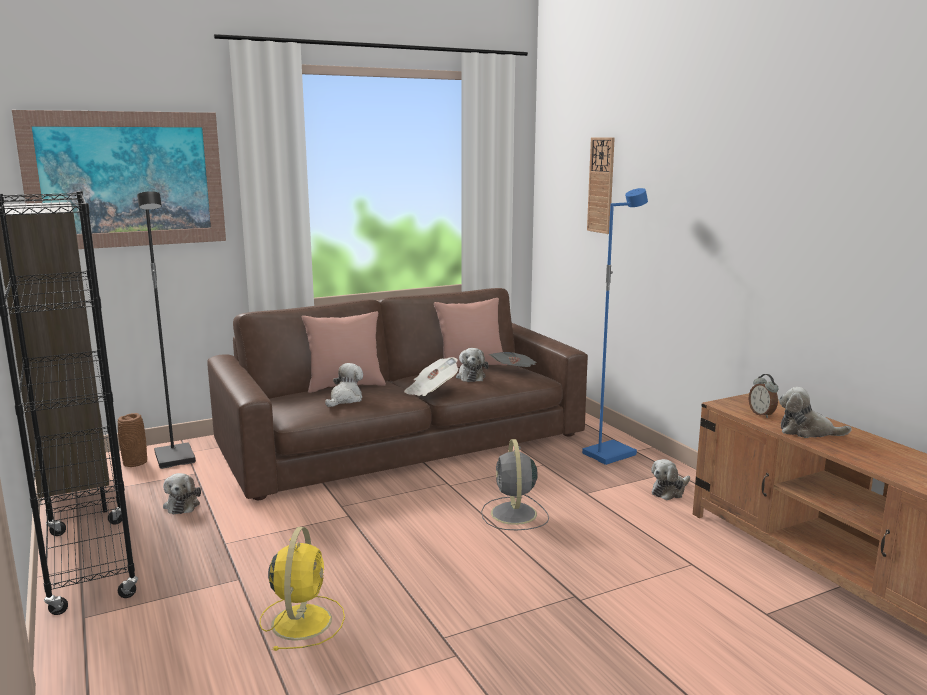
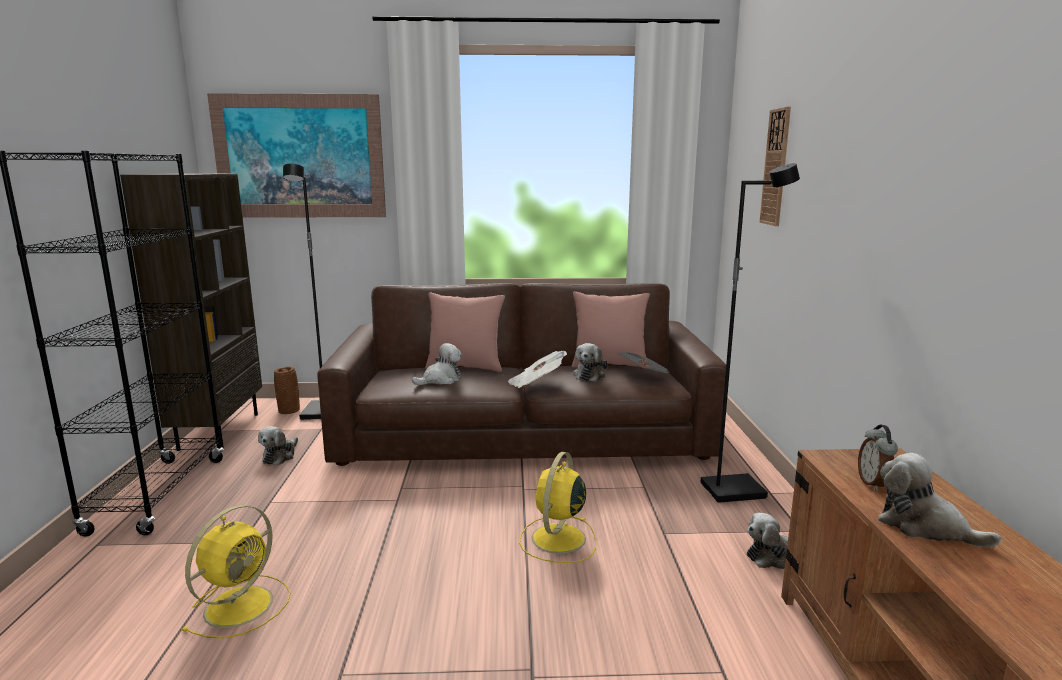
camera: 25 degrees right, 0 degrees up
(514, 515) = (557, 540): grey fan -> yellow fan
(608, 454) = (733, 490): blue floor lamp -> black floor lamp

